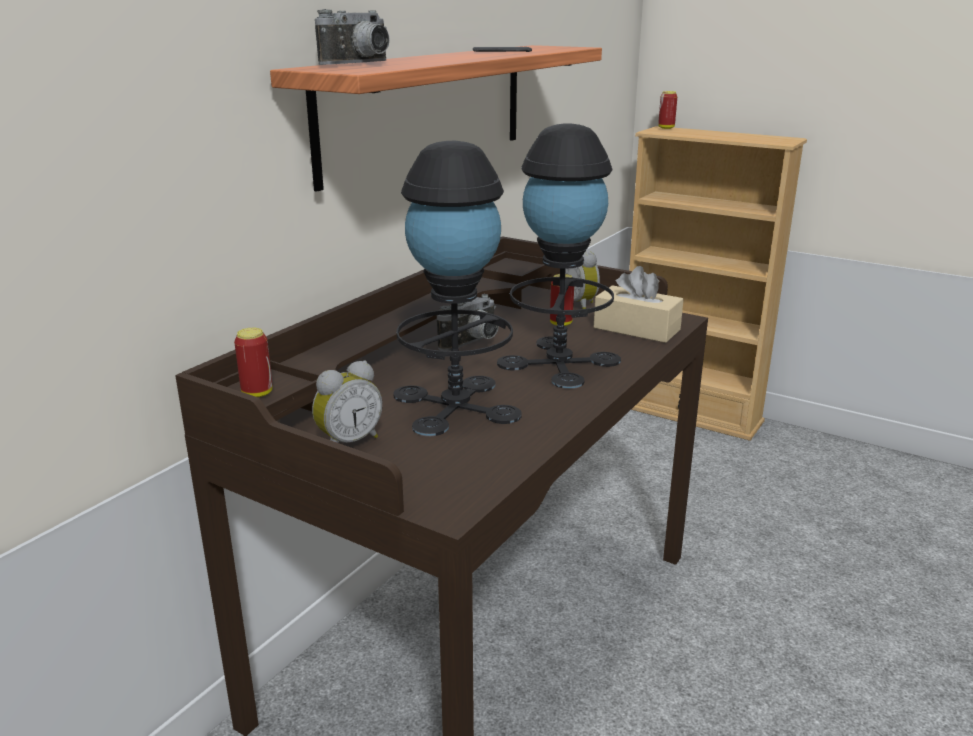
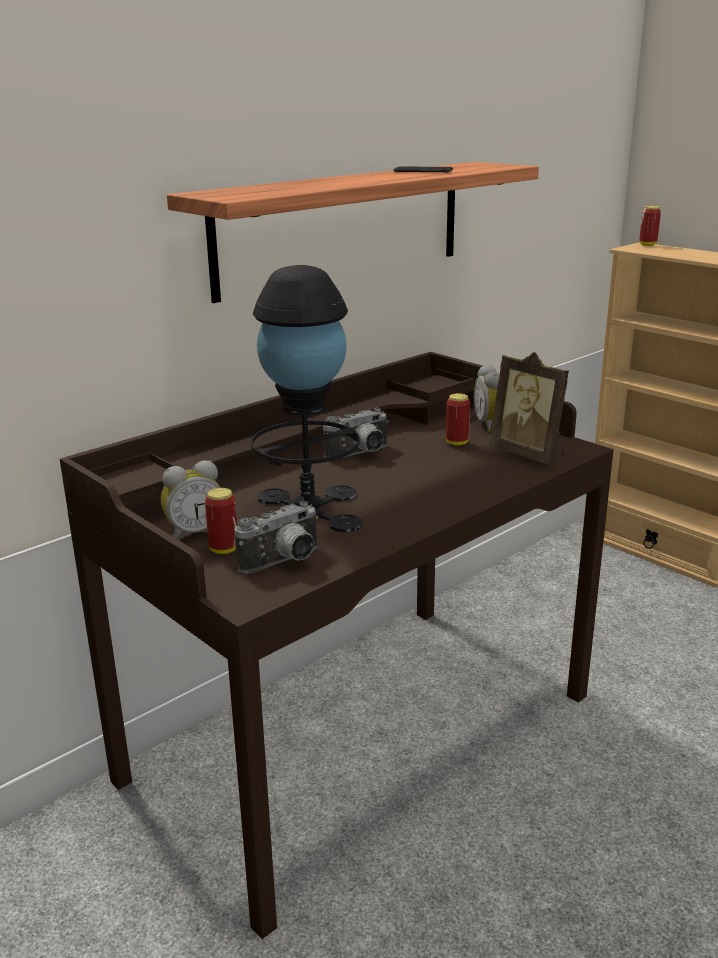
camera: 15 degrees right, 0 degrees up
(257, 393) = (127, 481): can -> can (224, 549)
(361, 64) = (255, 188): camera -> camera (285, 562)
(559, 362) = (430, 479): black table lamp -> none
(636, 329) = (529, 454): beige tissue box -> picture frame

